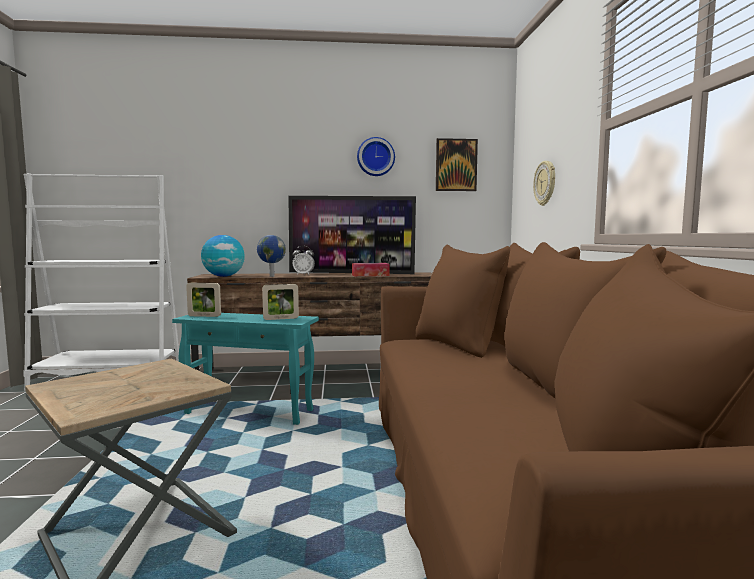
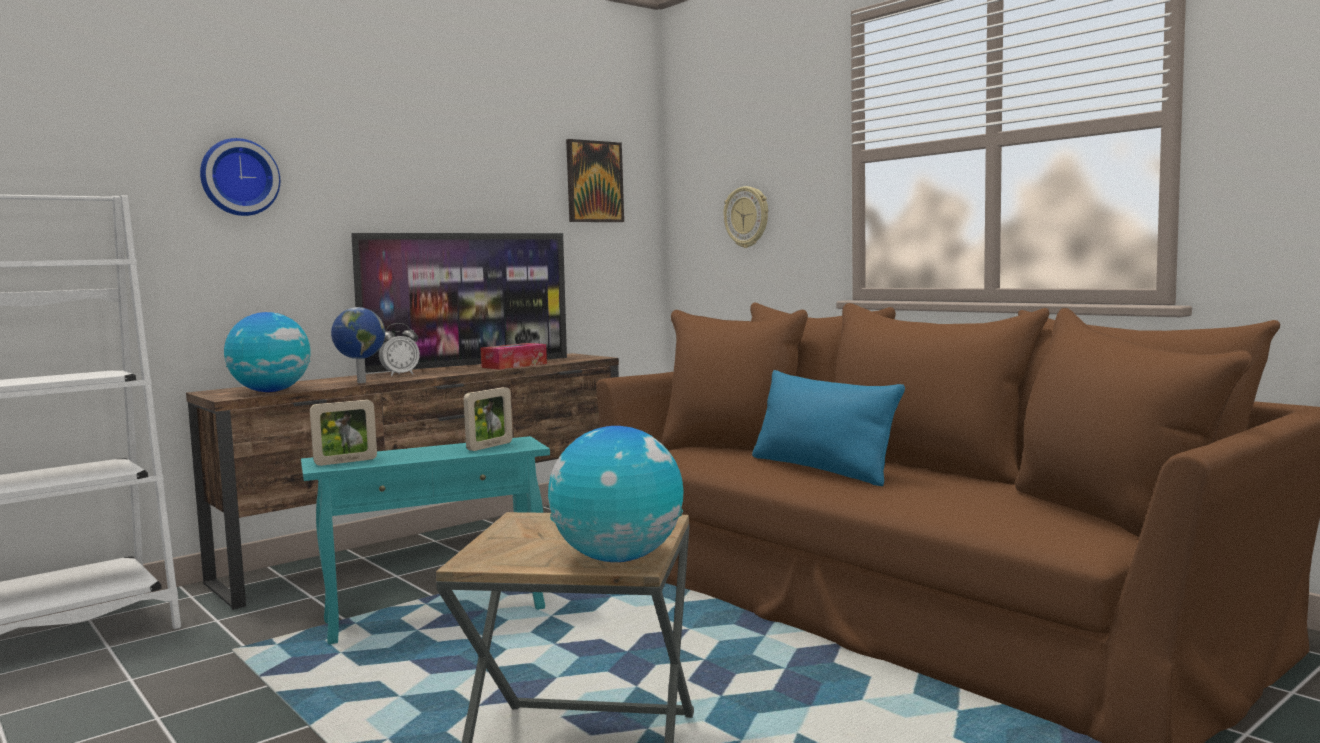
camera: 35 degrees left, 0 degrees up
(92, 406) = (618, 559): none -> globe
(375, 157) = (481, 165): wall clock -> wall clock (238, 177)
(465, 372) = (821, 469): none -> blue pillow

